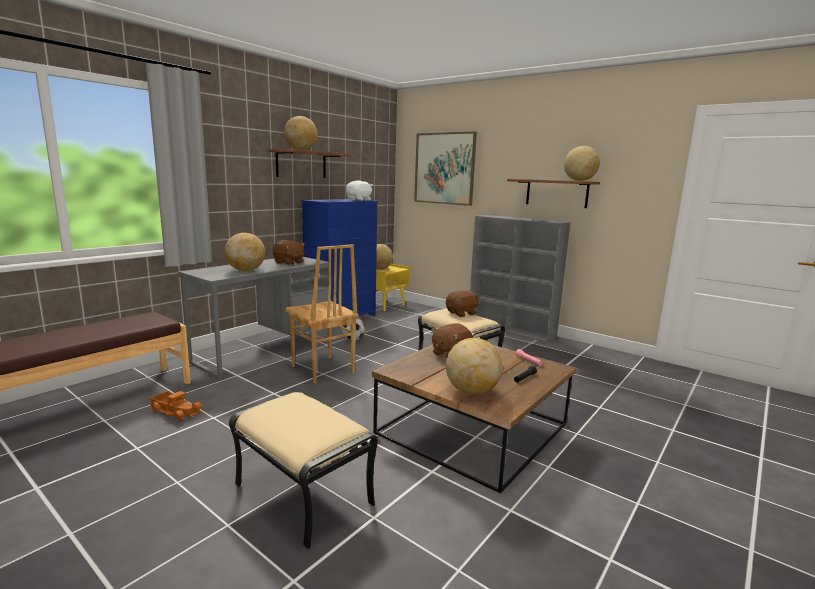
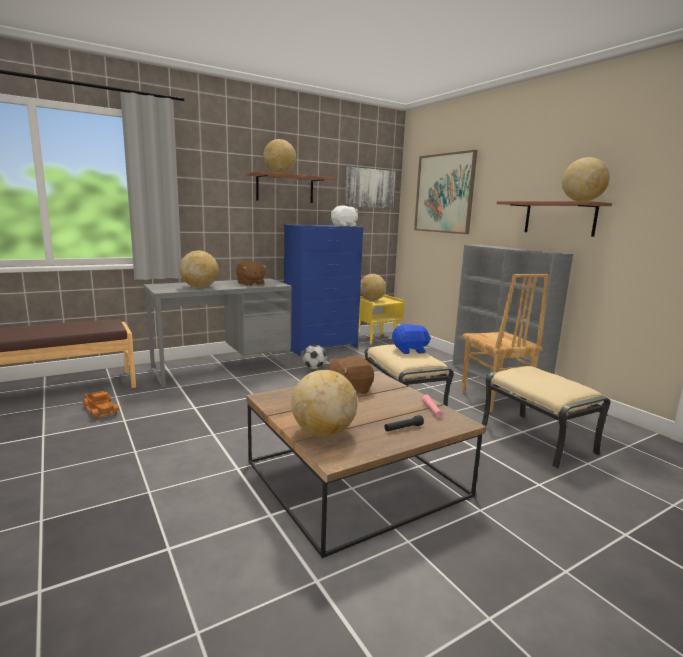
camera: 20 degrees right, 0 degrees up
(305, 494) = (129, 508): beige ottoman -> beige ottoman (538, 439)
(322, 370) = (257, 392): brown chair -> brown chair (493, 400)
(371, 162) = (369, 188): none -> picture
(462, 313) = (410, 350): brown plush toy -> blue plush toy

